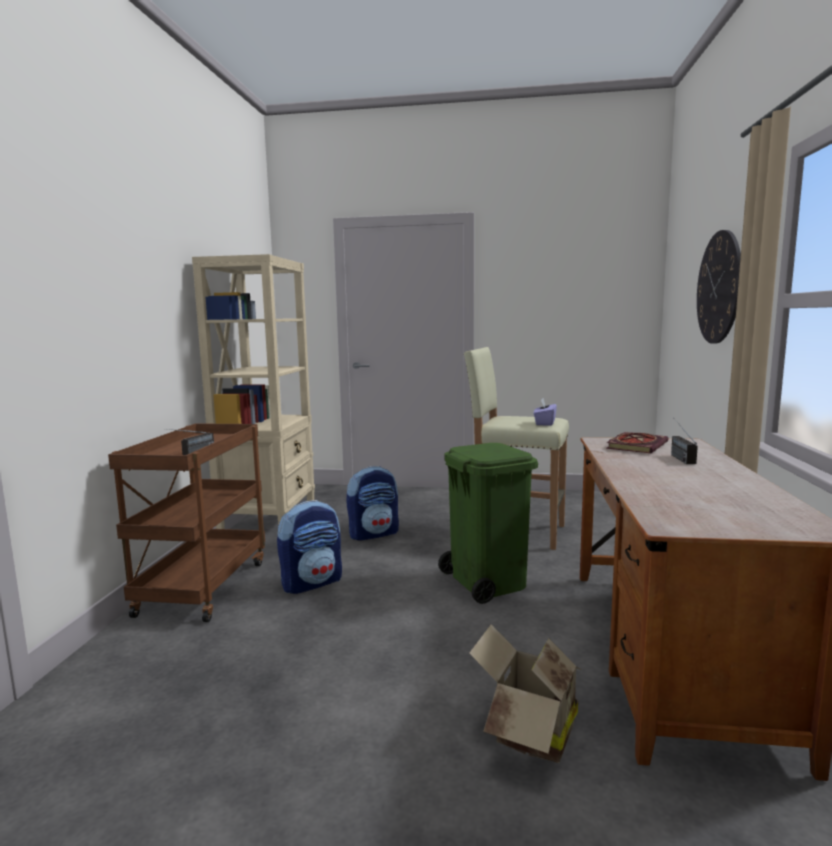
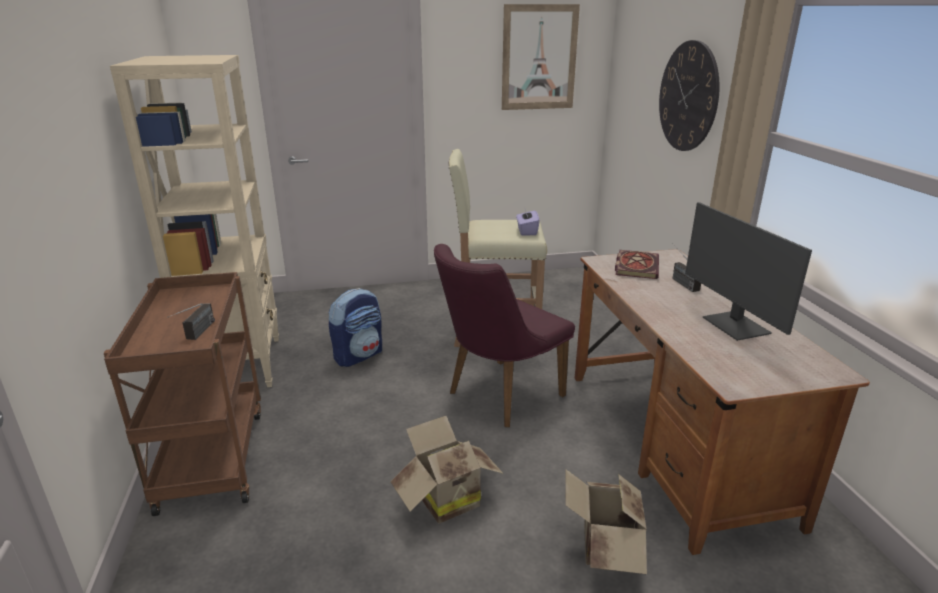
camera: 20 degrees left, 15 degrees up
(312, 582) = (330, 430): backpack -> none
(381, 653) = (444, 499): none -> cardboard box
(486, 581) = (497, 397): green trash can -> purple chair
(587, 277) = (539, 58): none -> picture
(715, 488) = (734, 326): none -> monitor

